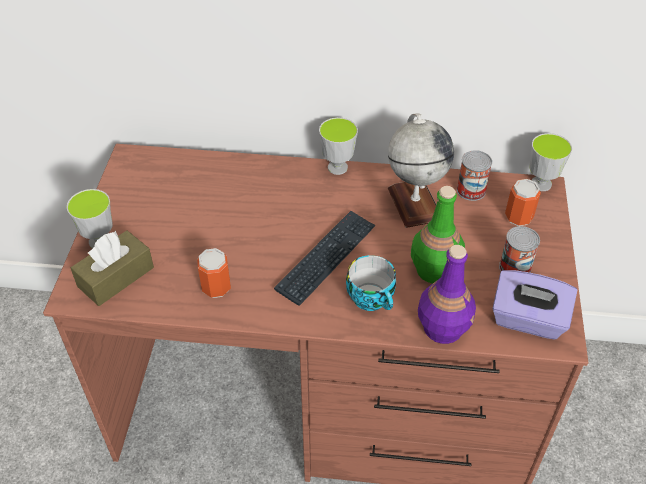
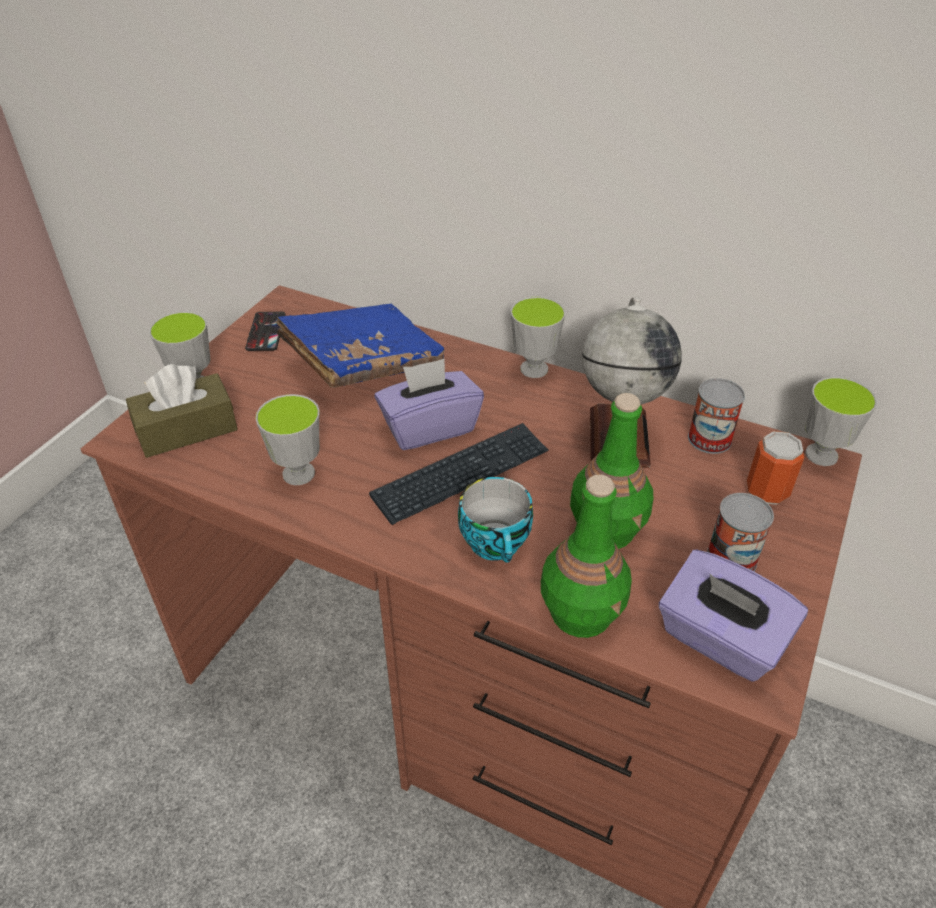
camera: 20 degrees right, 5 degrees down
(129, 185) = (266, 332): none -> phone
(216, 287) = (298, 474): can -> cup
(217, 193) = (364, 363): none -> blue book
(288, 229) = (429, 427): none -> purple tissue box
(443, 327) = (581, 612): purple bottle -> green bottle

